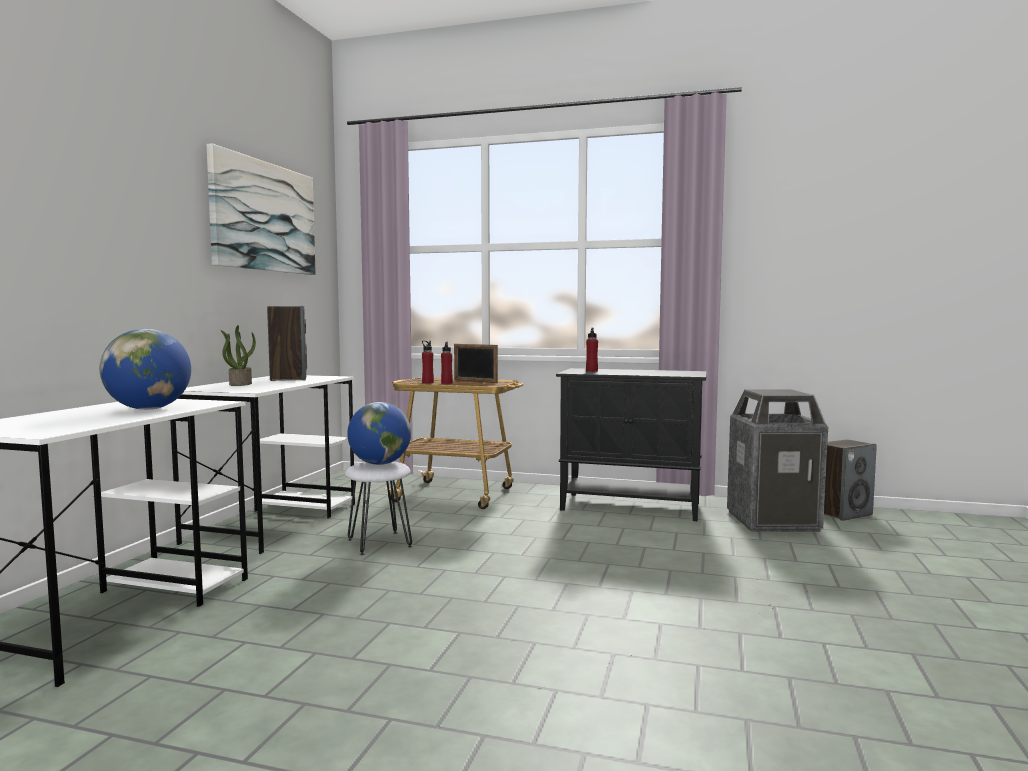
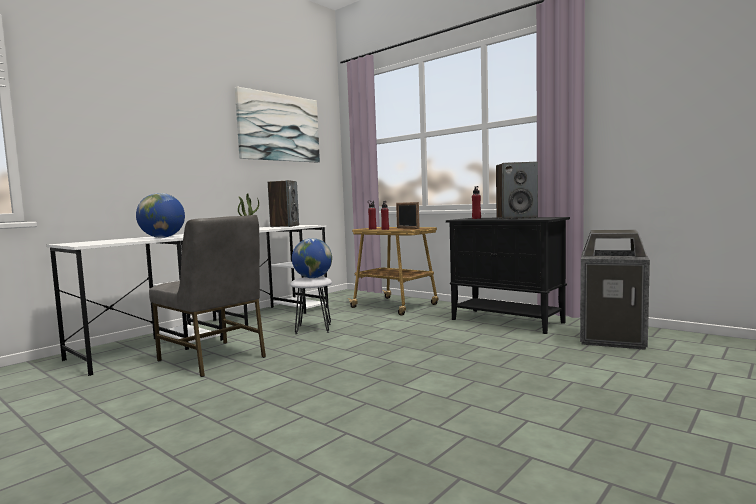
camera: 25 degrees right, 0 degrees up
(277, 616) = (213, 359): none -> grey chair
(843, 513) = (690, 339): speaker -> speaker (516, 218)

